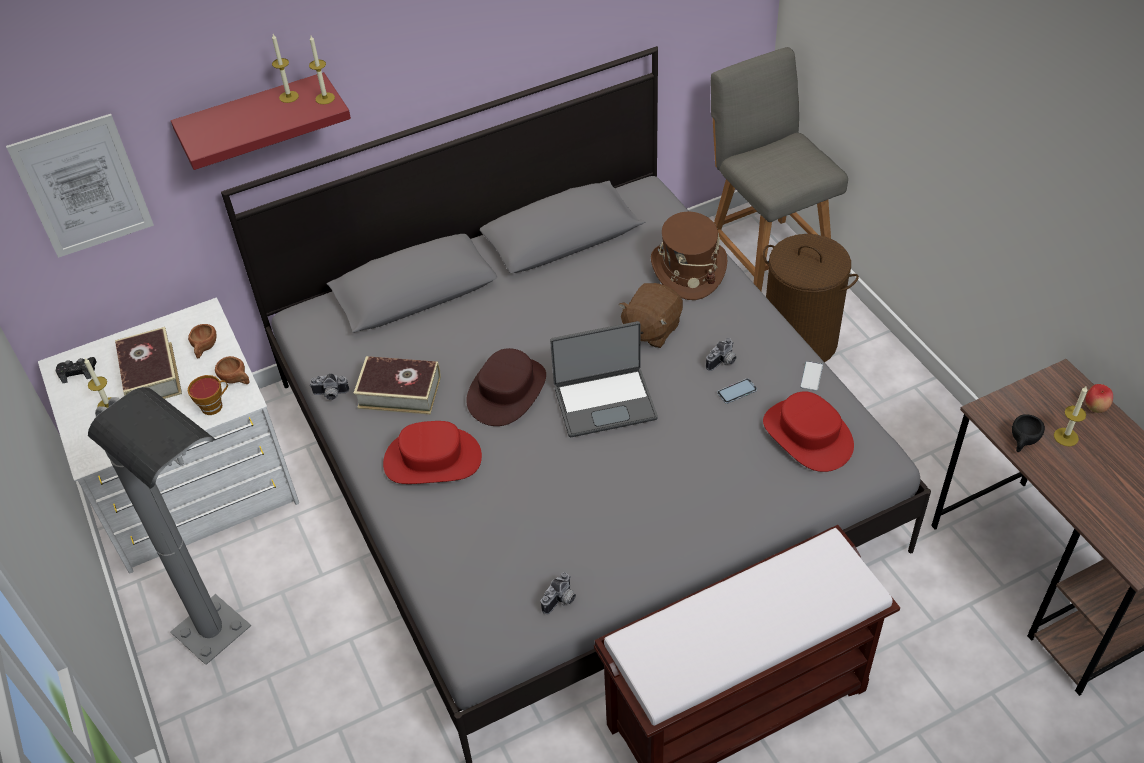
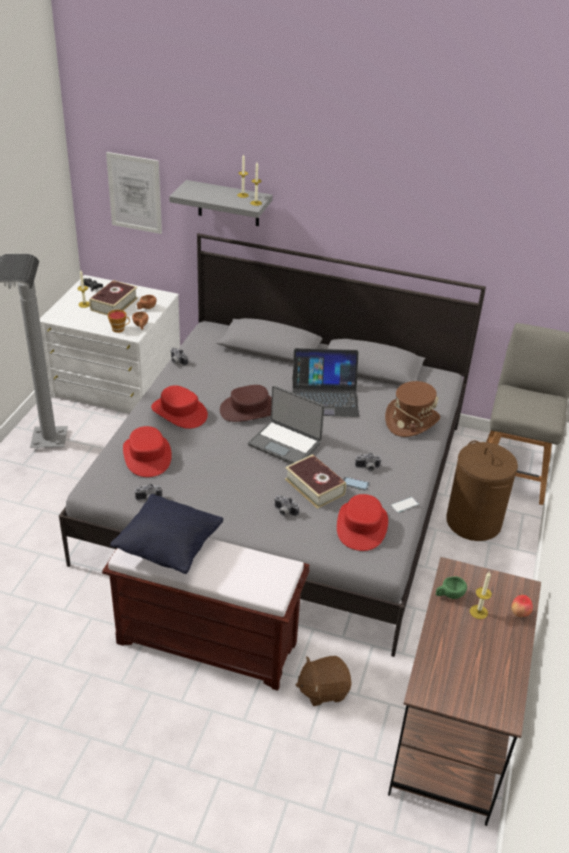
camera: 40 degrees right, 10 degrees down
(255, 121) = (228, 203): red shelf -> grey shelf
(399, 392) = (205, 379): book -> book (314, 487)
(481, 548) = (147, 456): none -> red hat
(564, 310) = (324, 397): none -> laptop
(651, 329) = (353, 432): brown plush toy -> brown plush toy (323, 690)
(692, 639) = (169, 549): none -> black pillow
(717, 486) = (284, 512): none -> camera
(1022, 442) = (449, 595): black cup -> green cup

